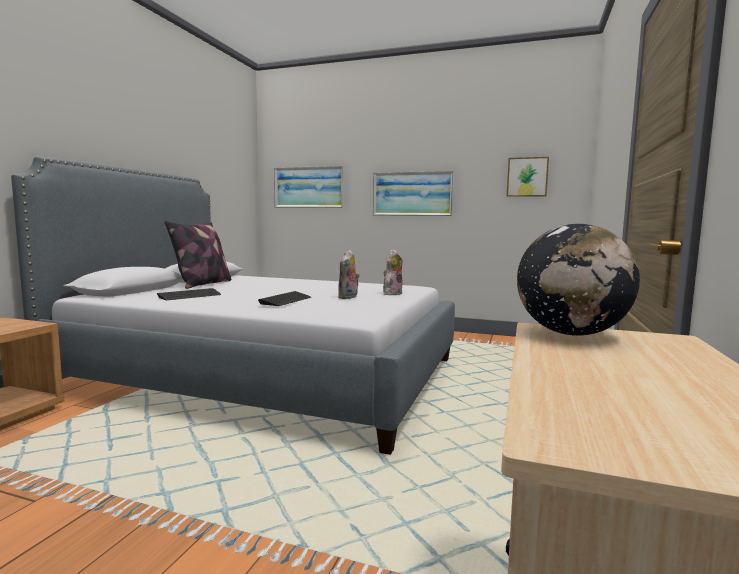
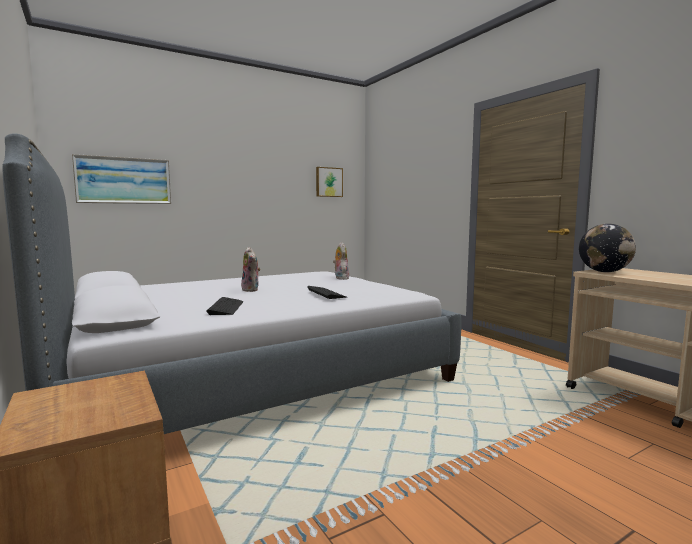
camera: 50 degrees left, 0 degrees up
(202, 284) = (154, 298): pillow -> none
(348, 297) = (335, 285): plush toy -> plush toy (252, 290)
(412, 194) = (242, 192): picture -> none

